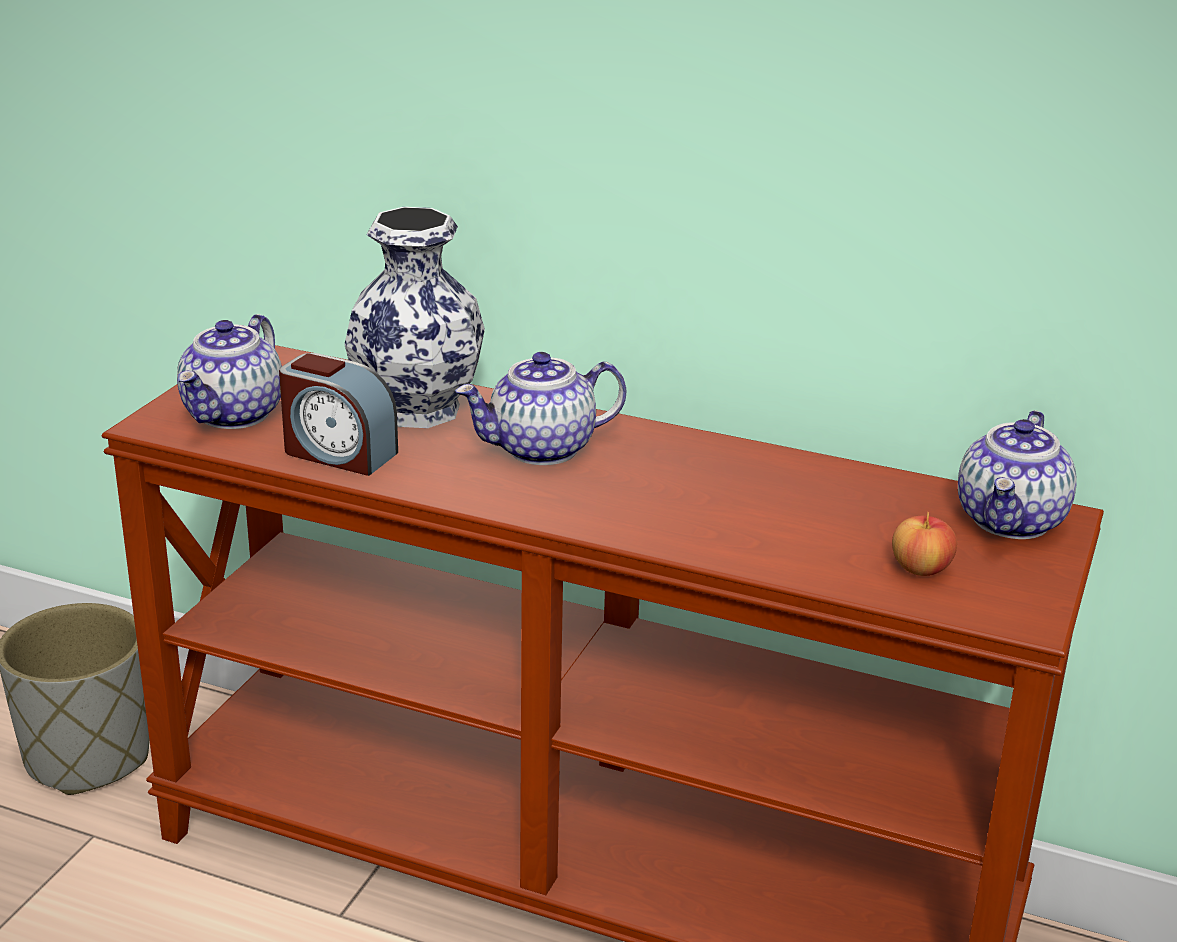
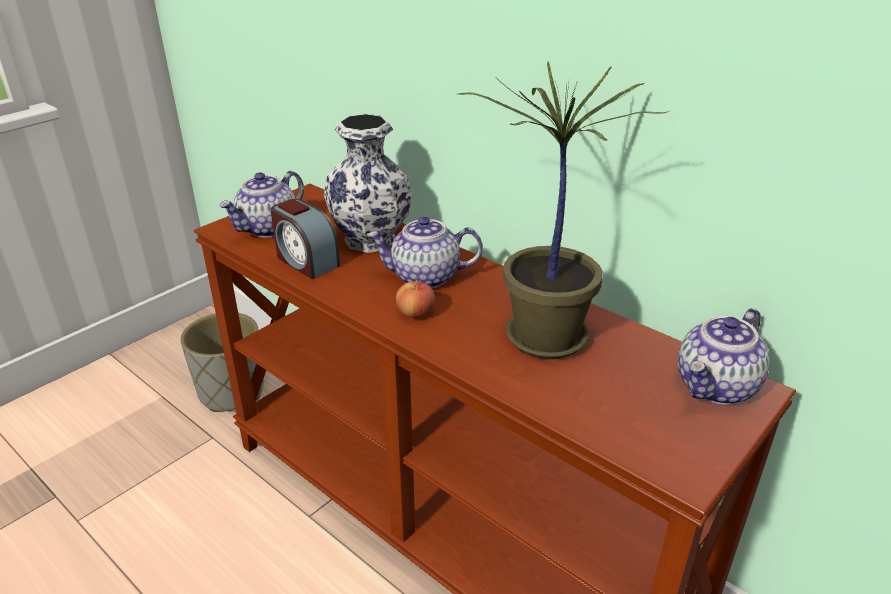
camera: 20 degrees right, 5 degrees up
(760, 498) = (543, 336): none -> potted plant
(920, 569) = (626, 414): apple -> apple (415, 313)

